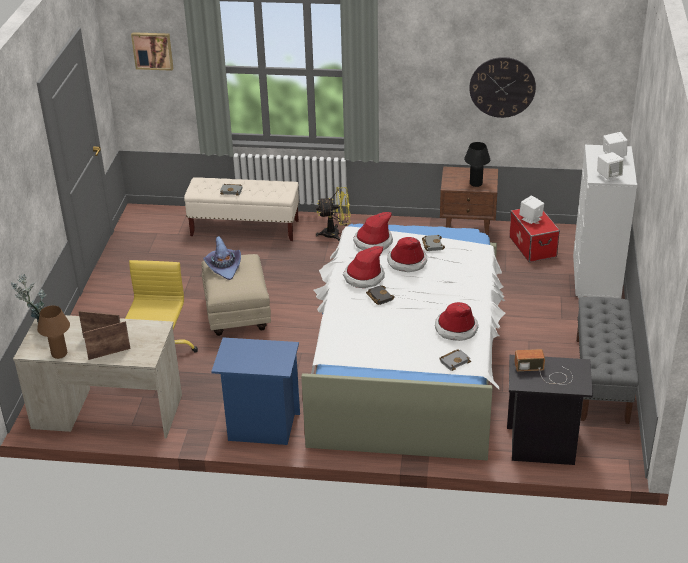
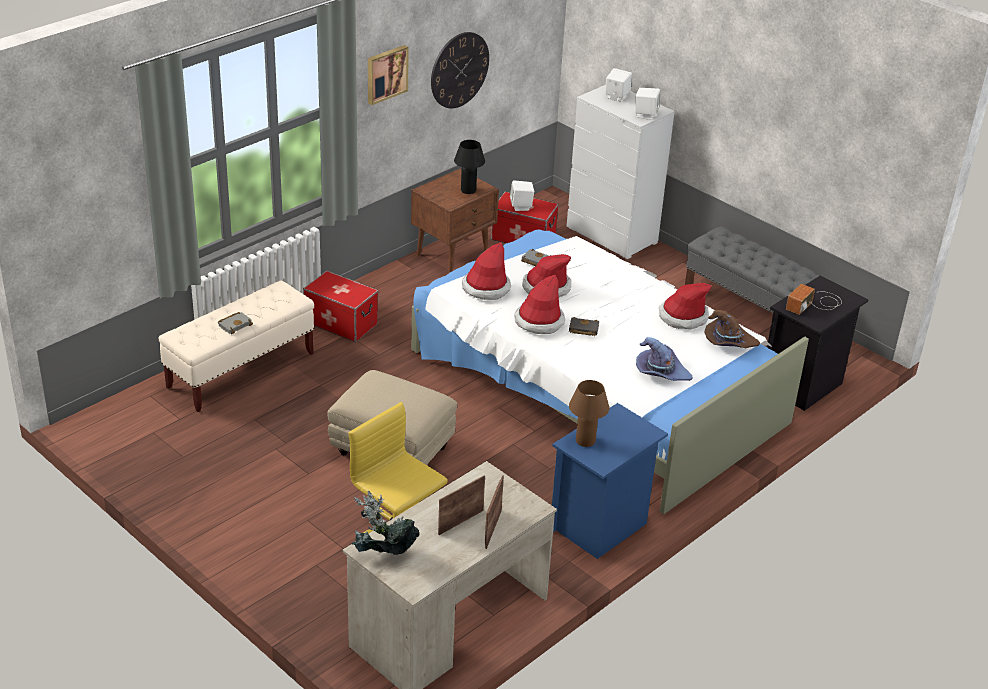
camera: 55 degrees left, 0 degrees up
(59, 354) = (448, 565): brown table lamp -> brown table lamp (585, 441)
(153, 50) = (84, 178): picture -> picture (386, 74)
(224, 267) = (376, 397): purple hat -> purple hat (660, 372)
(336, 234) = (341, 323): yellow fan -> storage box
(455, 361) = (728, 342): grey book -> brown hat

